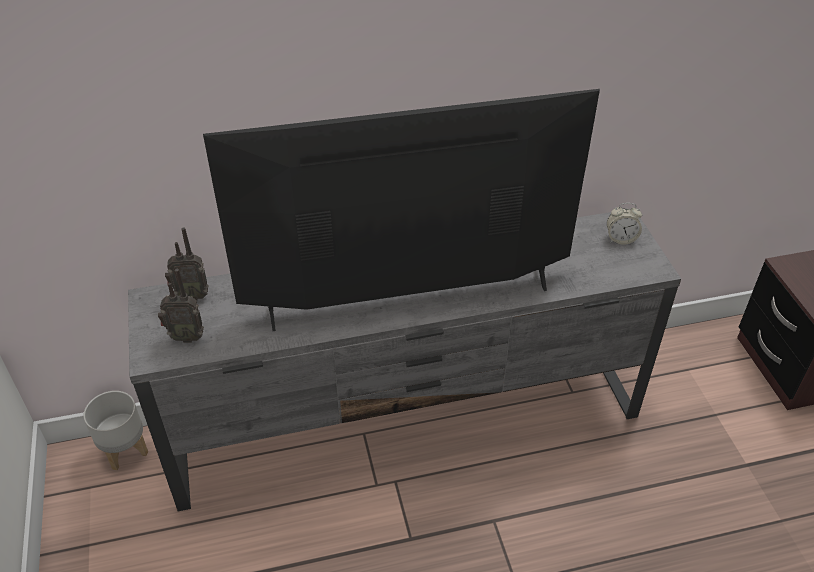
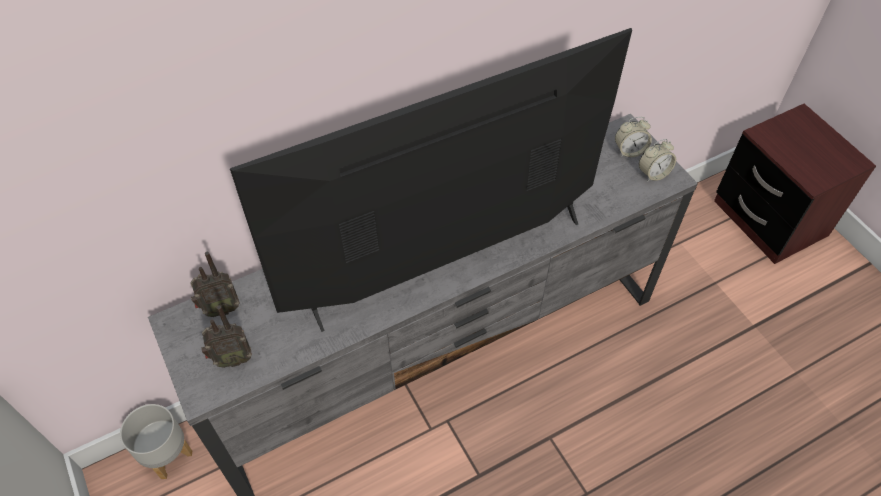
camera: 15 degrees left, 10 degrees up
(638, 262) = (653, 173): none -> alarm clock

